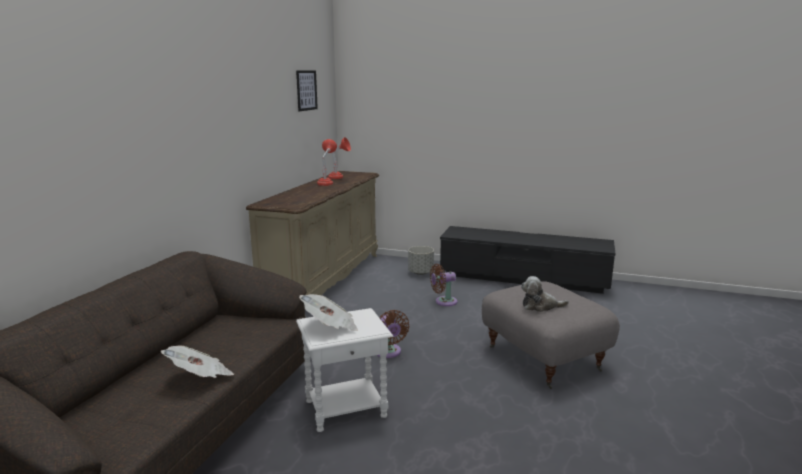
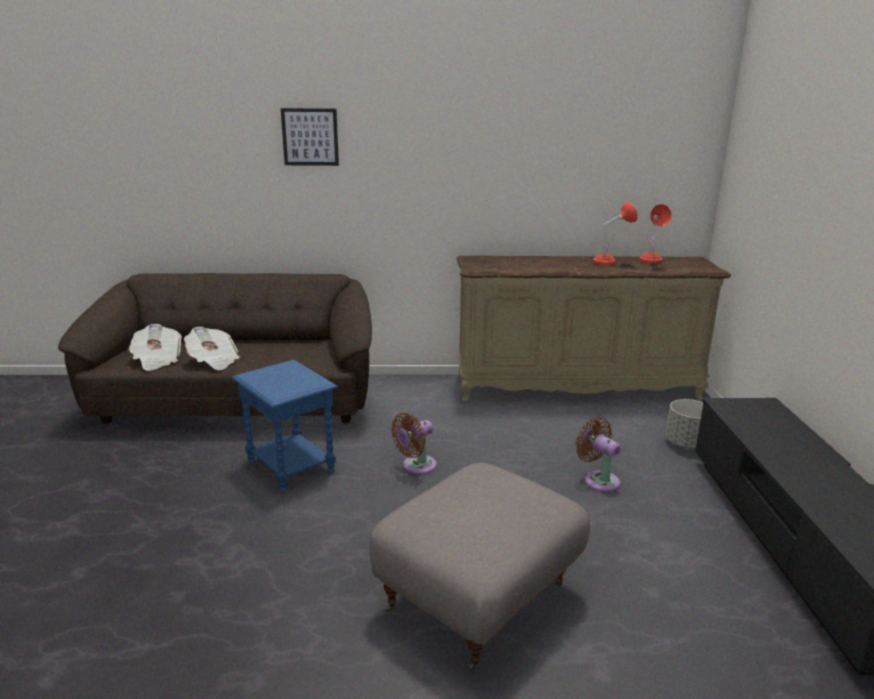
camera: 70 degrees right, 5 degrees up
(306, 90) = (630, 129): picture -> picture (310, 137)
(330, 326) = (278, 374): newspaper -> newspaper (157, 360)
(345, 407) = (292, 465): white side table -> blue side table
(540, 306) = (443, 502): plush toy -> none

